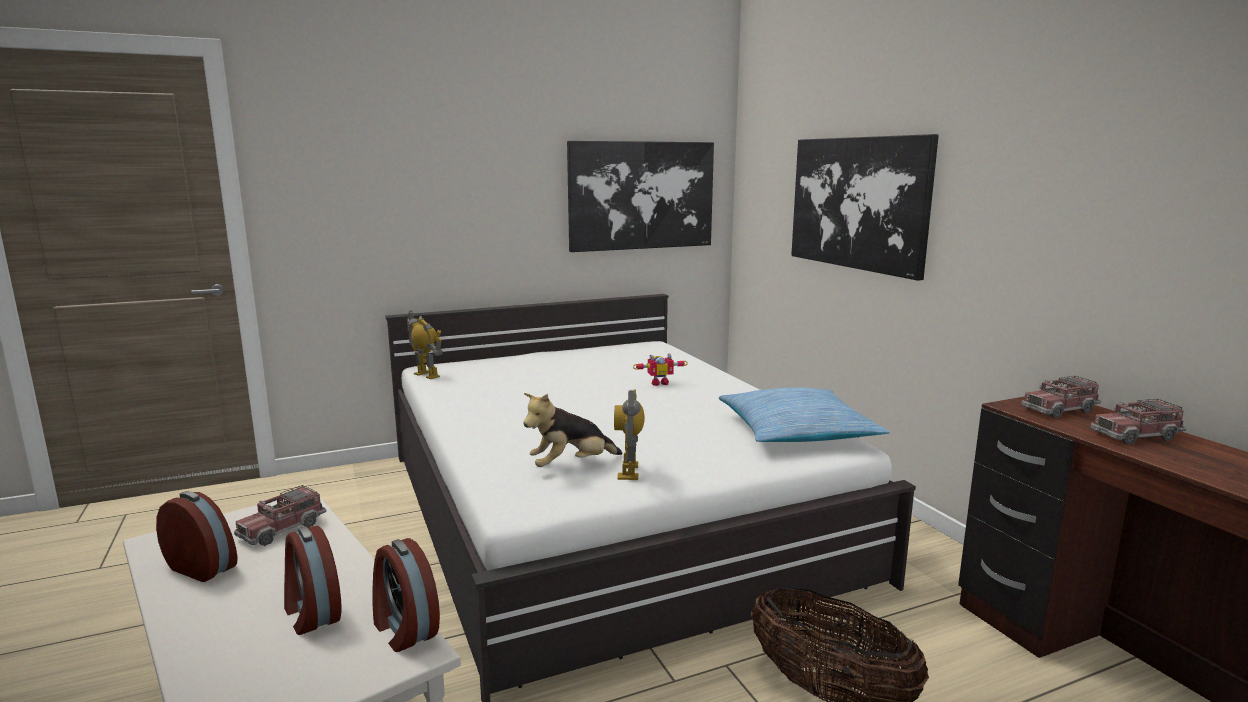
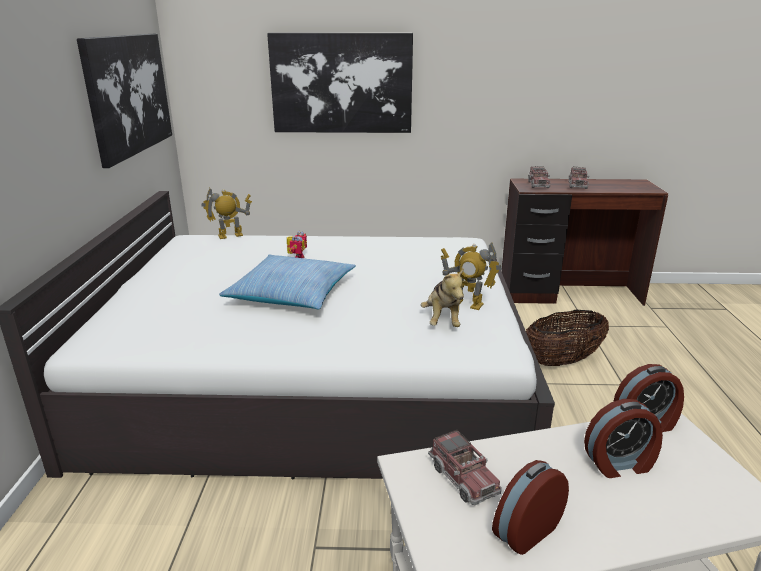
camera: 65 degrees left, 10 degrees up
(427, 375) = (116, 349): toy robot -> toy robot (230, 236)
(796, 432) = (437, 246): pillow -> pillow (292, 293)

